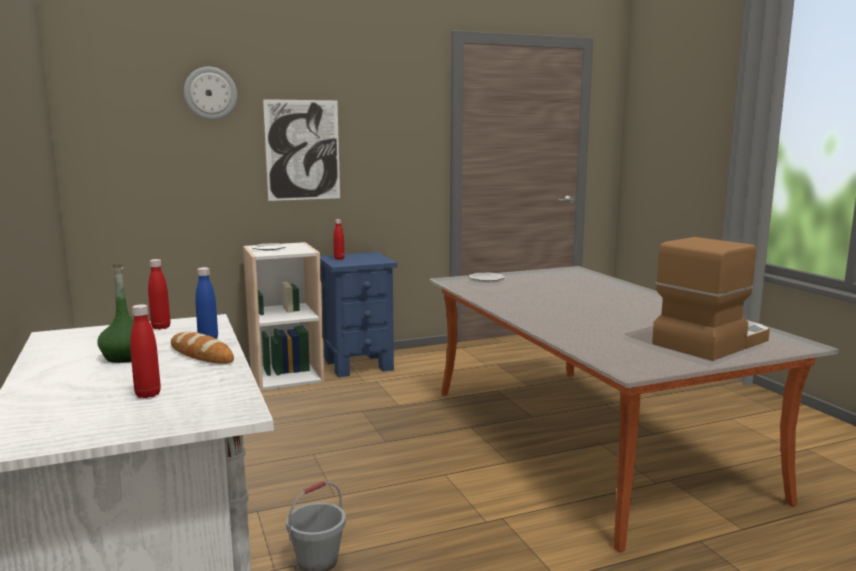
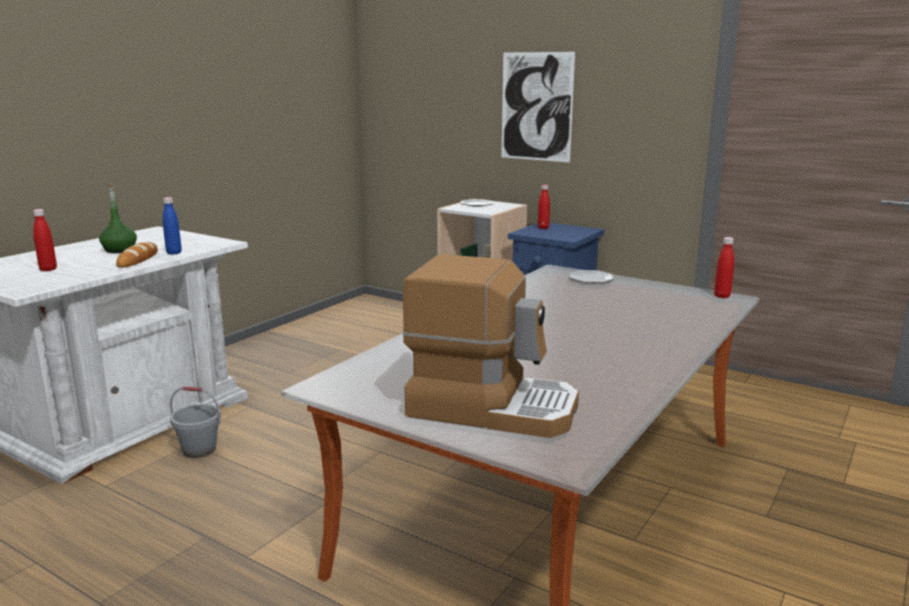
camera: 55 degrees right, 5 degrees up
(161, 327) = (193, 240): red bottle -> red bottle (722, 296)
(210, 93) = (460, 47): wall clock -> none

